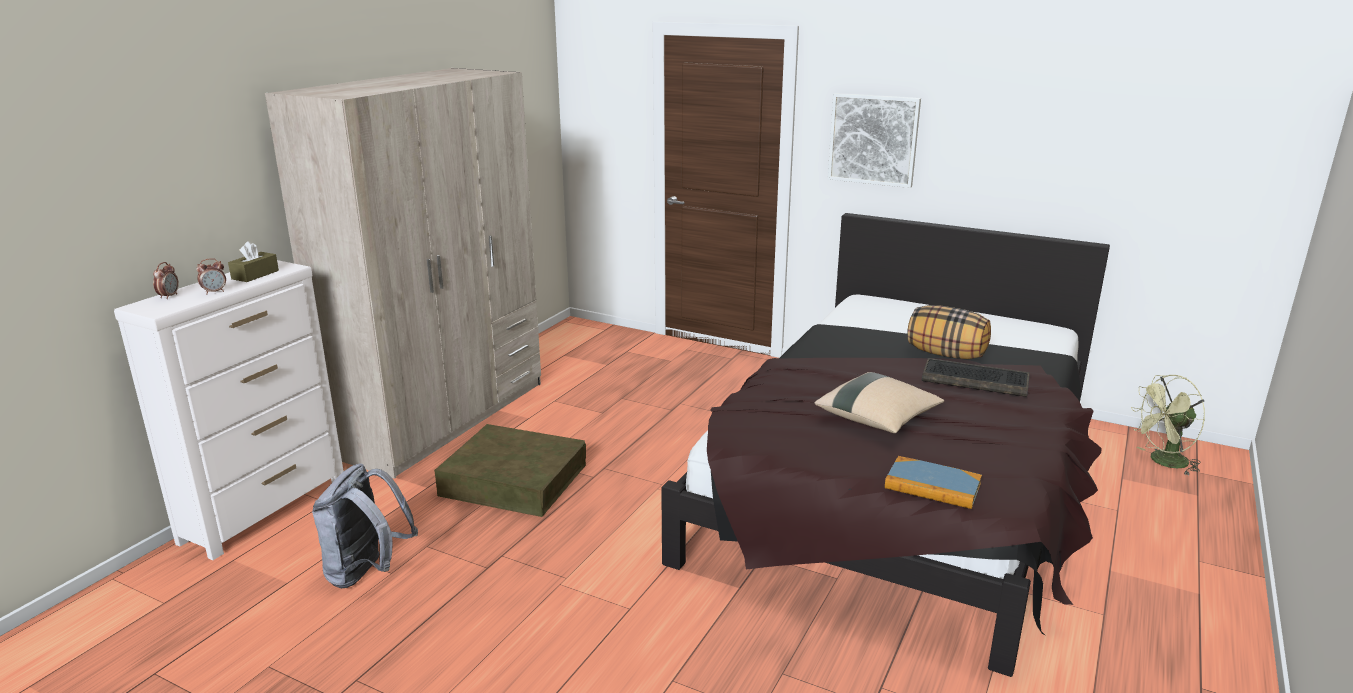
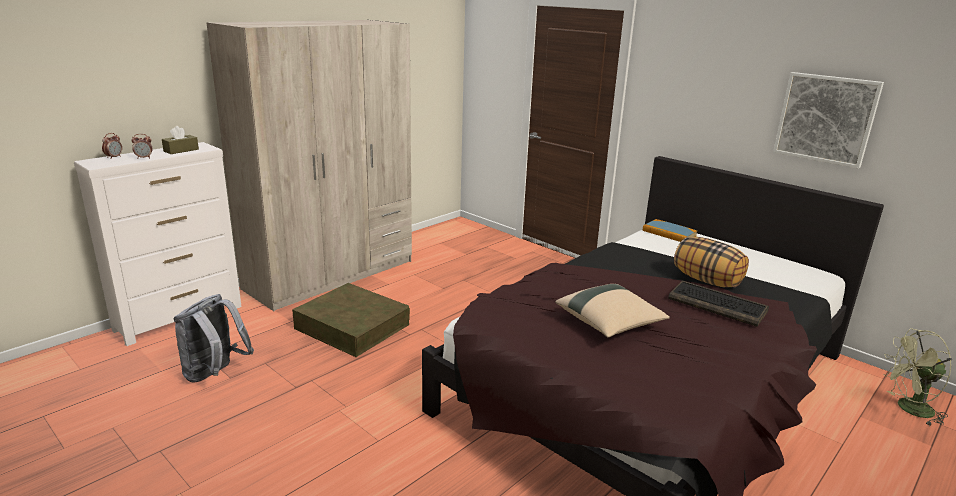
camera: 15 degrees right, 0 degrees up
(873, 139) = (687, 97): picture -> picture (826, 119)
(932, 486) = (621, 389): book -> book (669, 233)

